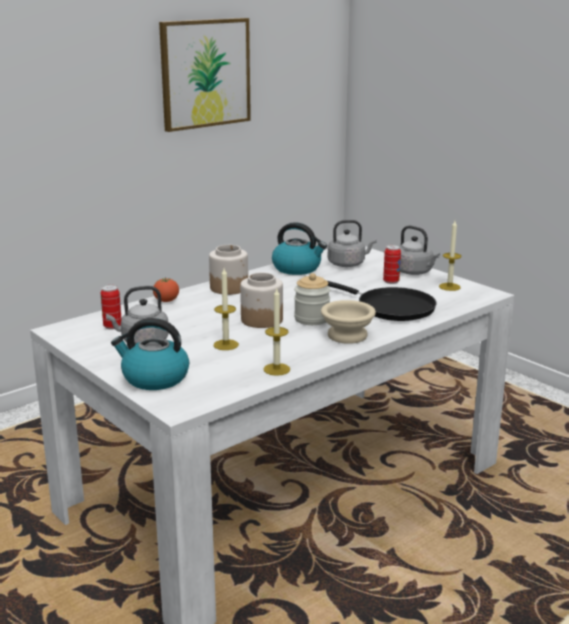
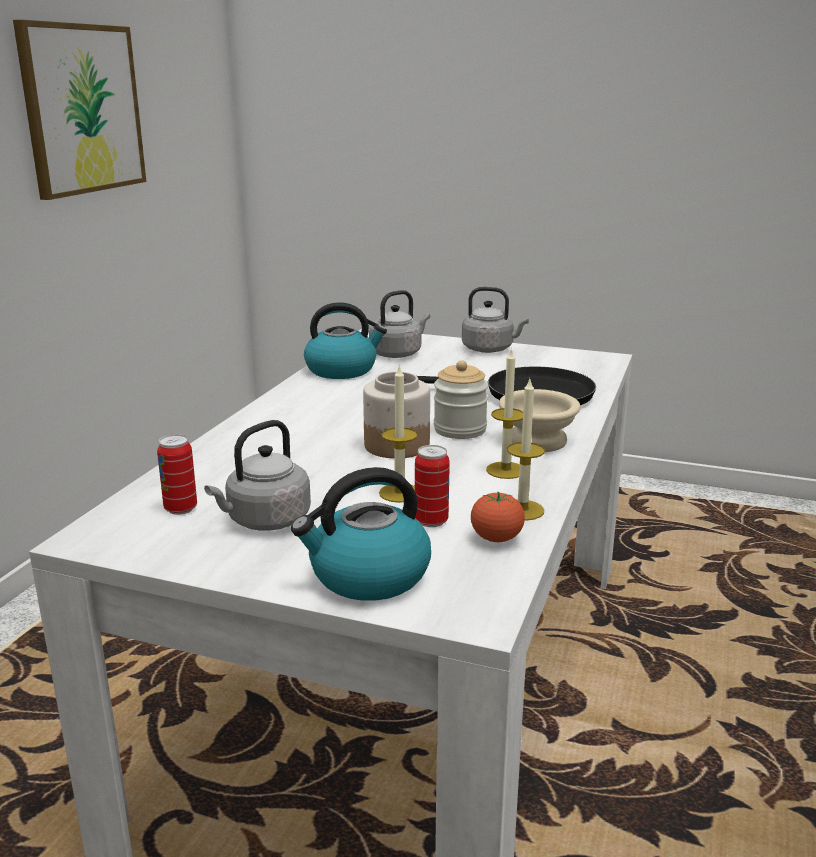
camera: 30 degrees left, 0 degrees up
(166, 301) = (217, 449): tomato -> tomato (496, 539)
(229, 288) = (285, 412): jar -> none
(391, 281) = (481, 365): can -> can (431, 521)
(449, 287) = (554, 358): candle -> candle (505, 470)

